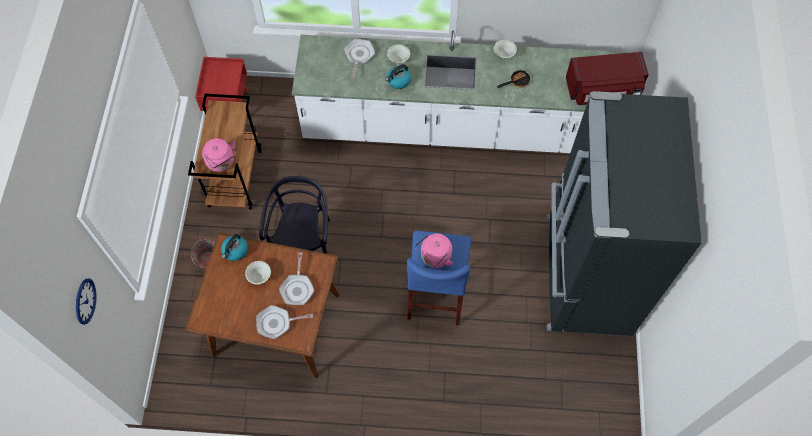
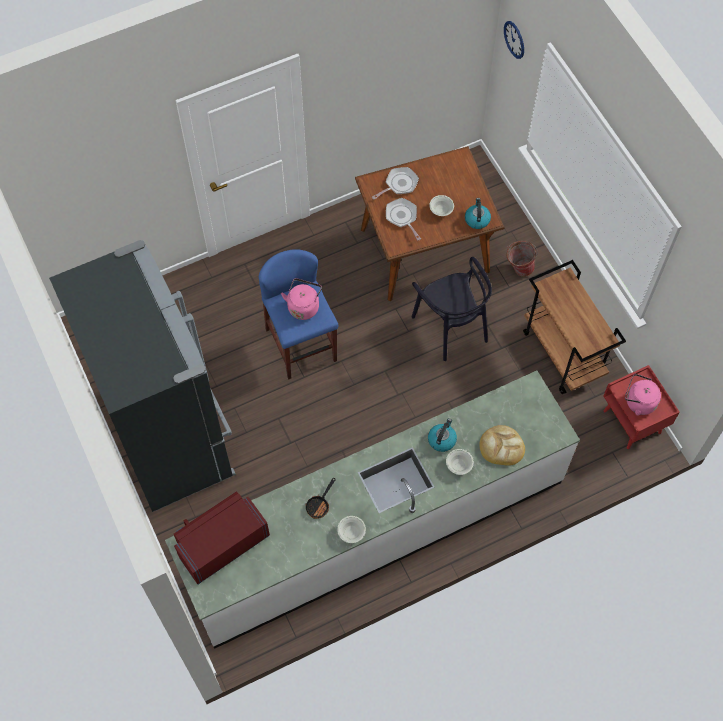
camera: 150 degrees right, 0 degrees up
(222, 162) = (555, 292): pink kettle -> pink kettle (638, 402)
(359, 56) = (501, 447): frying pan -> bread

